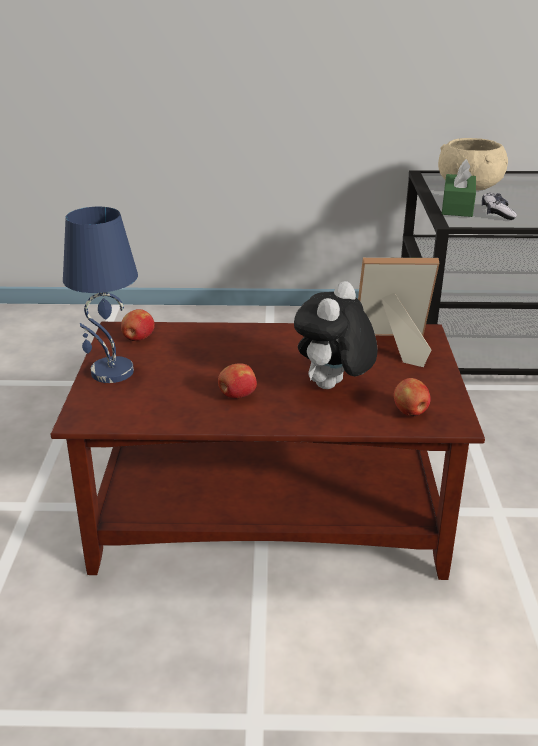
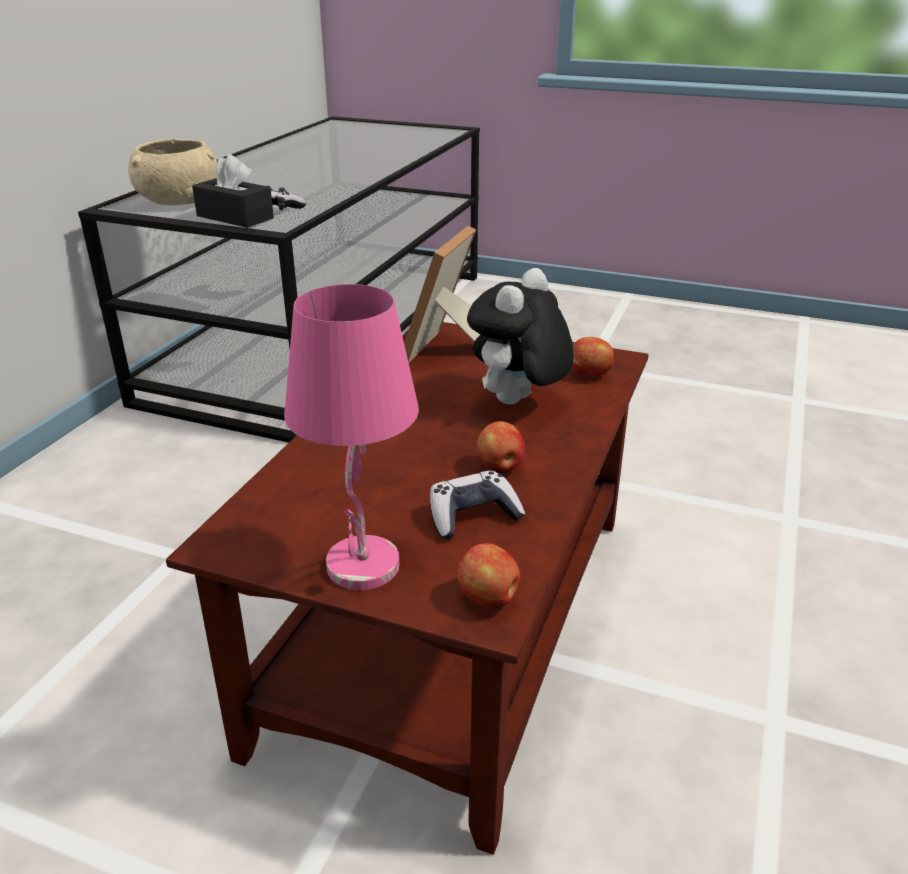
camera: 70 degrees left, 0 degrees up
(111, 372) = (364, 567): blue table lamp -> pink table lamp
(138, 339) = (272, 525): apple -> apple (489, 598)
(175, 396) = (473, 516): none -> game controller
(333, 387) = (517, 403): plush toy -> plush toy turned 75 degrees clockwise
(457, 206) = (235, 217): green tissue box -> black tissue box

